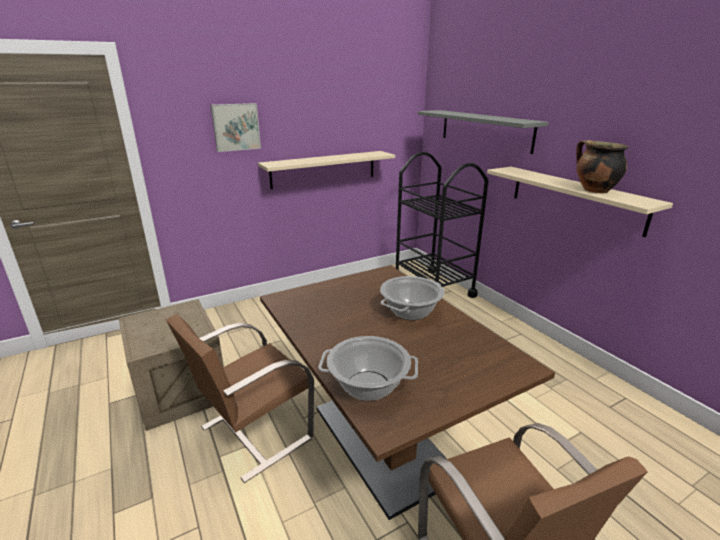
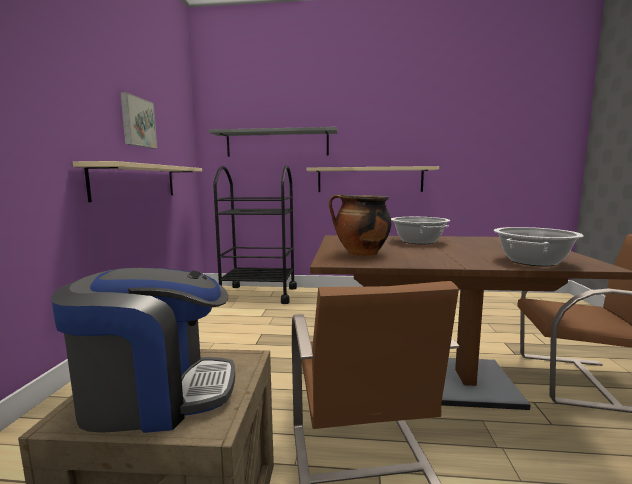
camera: 55 degrees left, 15 degrees down
(156, 328) = (156, 395): none -> coffee machine
(236, 127) = (43, 102): picture -> picture (137, 122)
(593, 190) = (393, 166): cooking pot -> cooking pot (360, 254)

